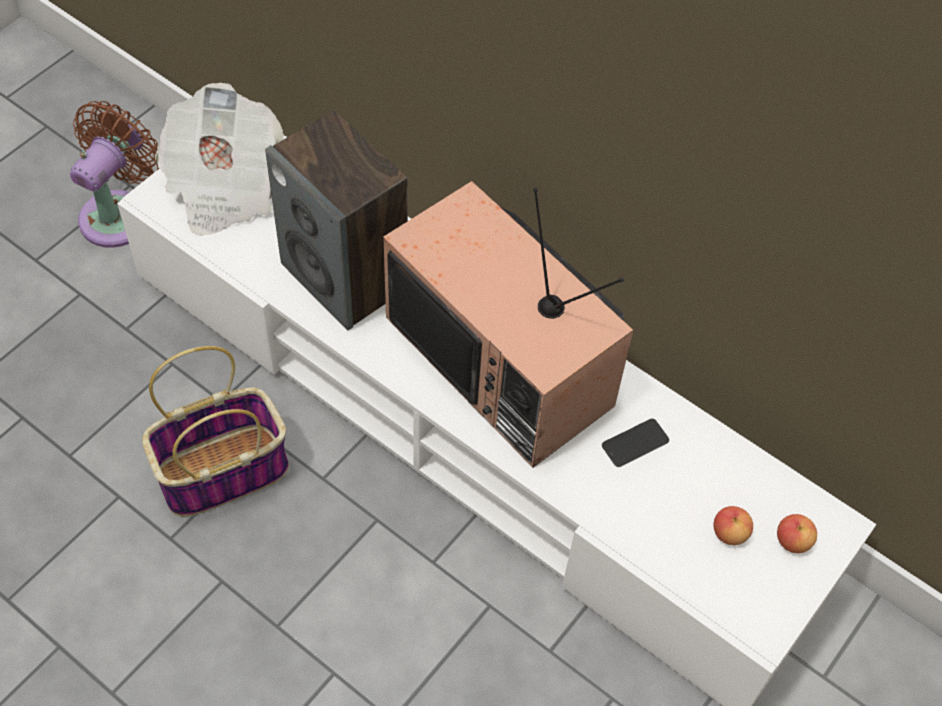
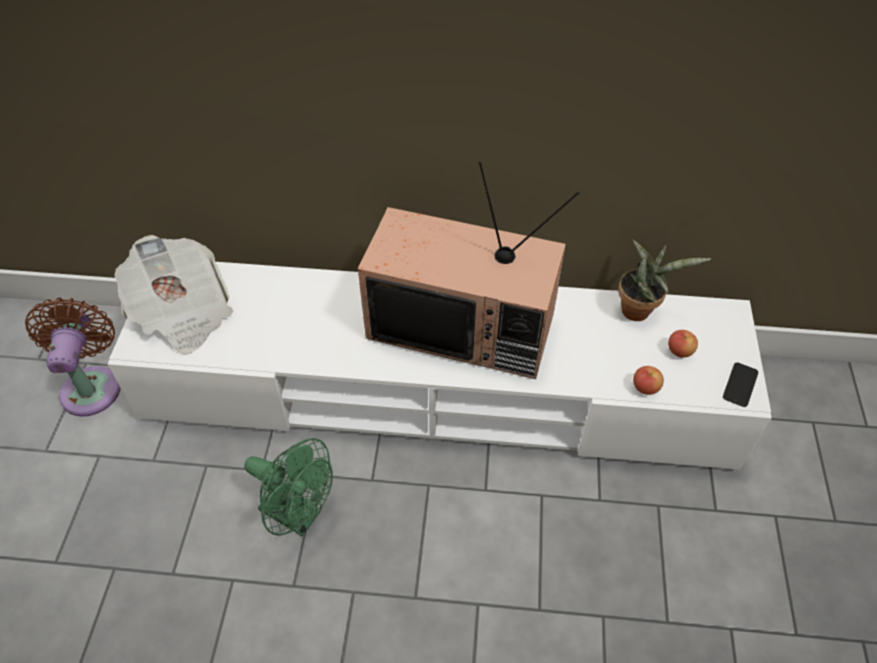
camera: 30 degrees left, 5 degrees down
(224, 470) = (299, 515): basket -> green fan
(346, 277) = (317, 327): speaker -> none
(635, 443) = (583, 330): phone -> phone (740, 385)
(724, 457) = (639, 309): none -> potted plant
(792, 541) = (716, 335): apple -> apple (645, 387)

